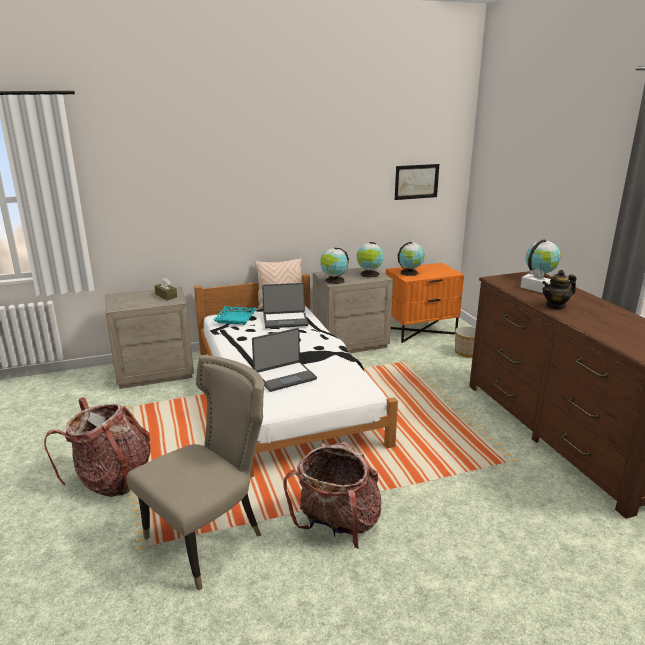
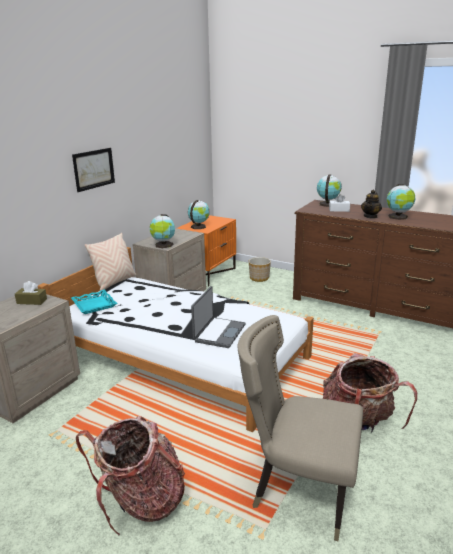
camera: 40 degrees left, 0 degrees up
(209, 537) = (297, 489): beige chair -> beige chair turned 75 degrees counterclockwise
(285, 320) = (143, 292): laptop -> none
(369, 274) = (181, 234): globe -> globe (398, 217)
(416, 181) = (184, 149): picture -> picture (94, 169)

